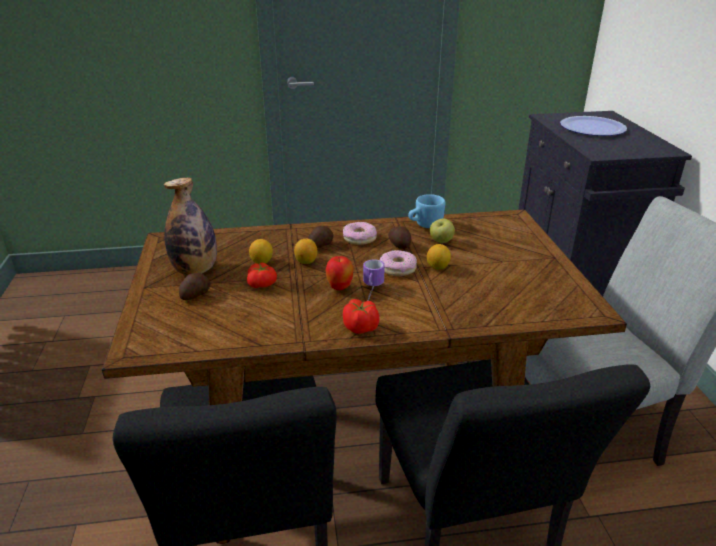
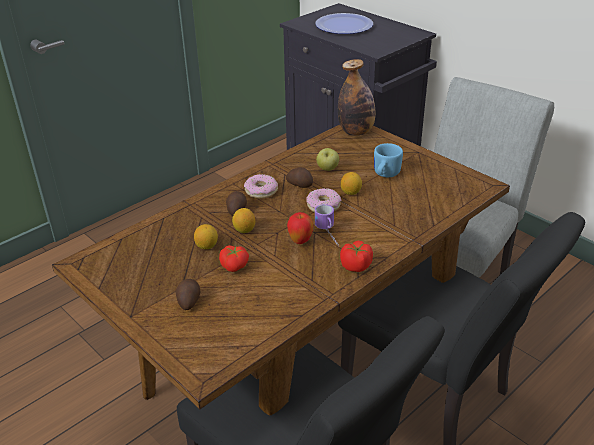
camera: 35 degrees left, 5 degrees up
(195, 270) = (157, 279): bottle -> bottle (356, 132)
(424, 225) = (298, 159): blue mug -> blue mug (384, 174)

